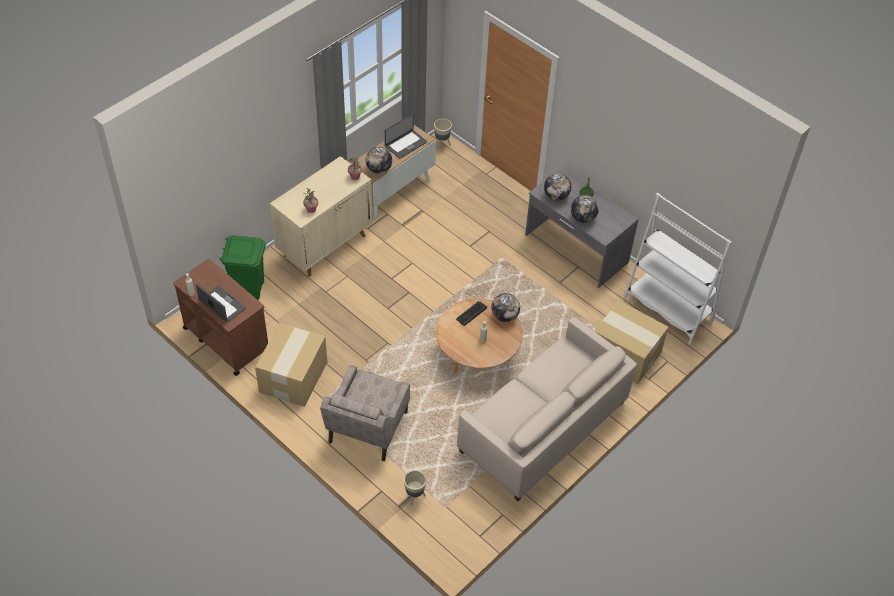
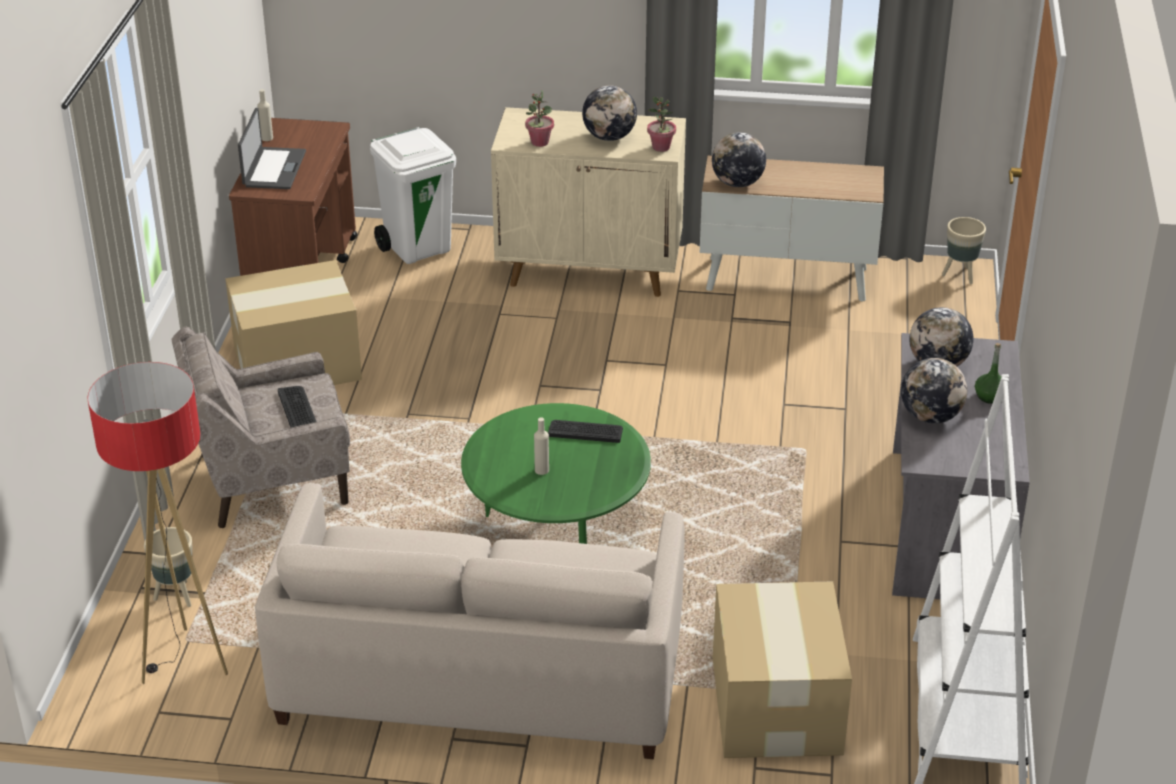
camera: 55 degrees right, 15 degrees down
(248, 289) = (418, 248): green trash can -> white trash can
(376, 392) = (297, 409): none -> keyboard
(405, 144) = (828, 181): laptop -> none
(457, 513) = (184, 662): none -> floor lamp
(477, 354) = (556, 523): brown coffee table -> green coffee table
(504, 316) = (625, 470): globe -> globe (609, 137)

